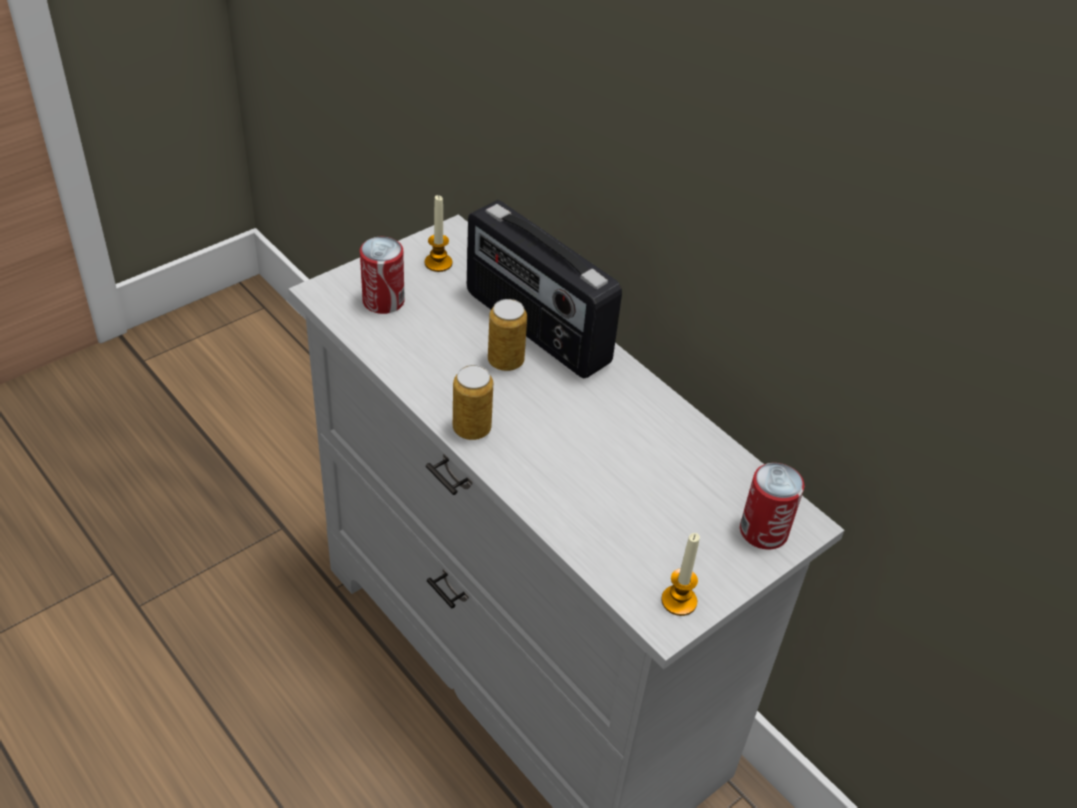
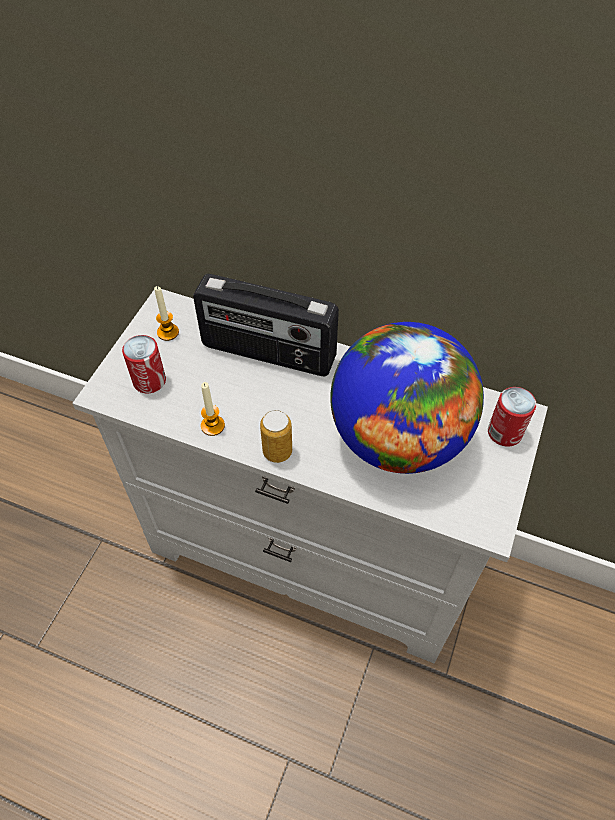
camera: 25 degrees left, 10 degrees up
(505, 361) = (265, 388): can -> none
(623, 478) = (398, 438): none -> globe
(679, 601) = (489, 510): candle -> candle (212, 426)

